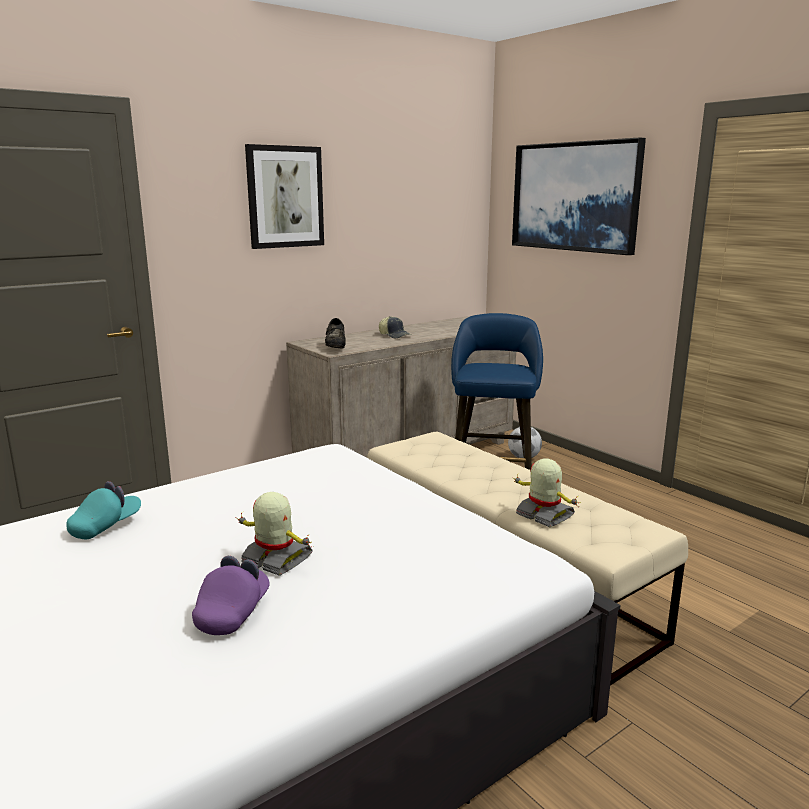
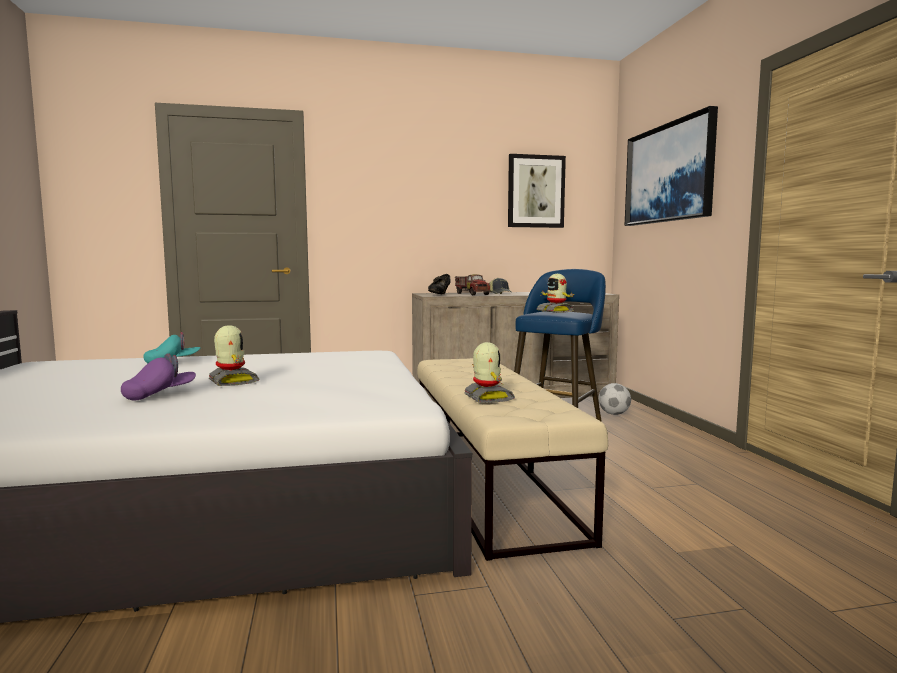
camera: 25 degrees right, 10 degrees down
(285, 197) = (417, 181): picture -> picture (535, 191)
(367, 341) = (472, 294): none -> toy truck
(492, 367) = (555, 311): none -> toy robot

